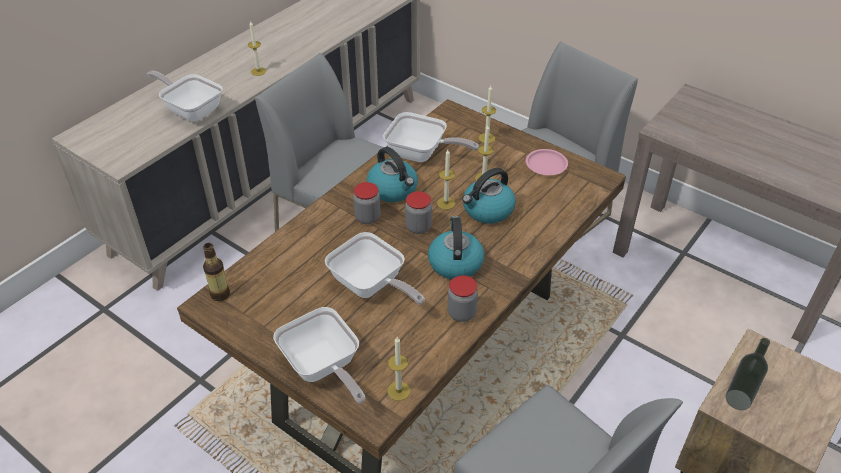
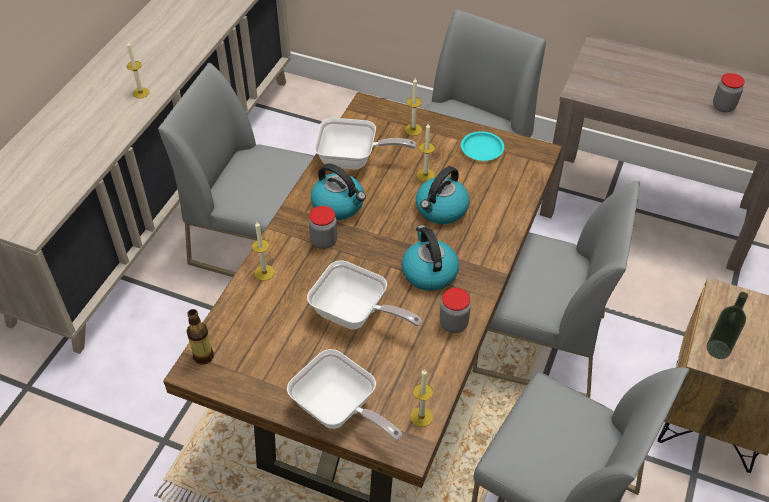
camera: 15 degrees left, 5 degrees up
(191, 110) = (83, 152): frying pan -> none
(418, 227) = (379, 241): jar -> jar (723, 106)
(446, 203) = (397, 210): candle -> candle (264, 272)
(546, 164) = (482, 148): pink plate -> turquoise plate
(575, 369) = (538, 344): none -> grey chair

